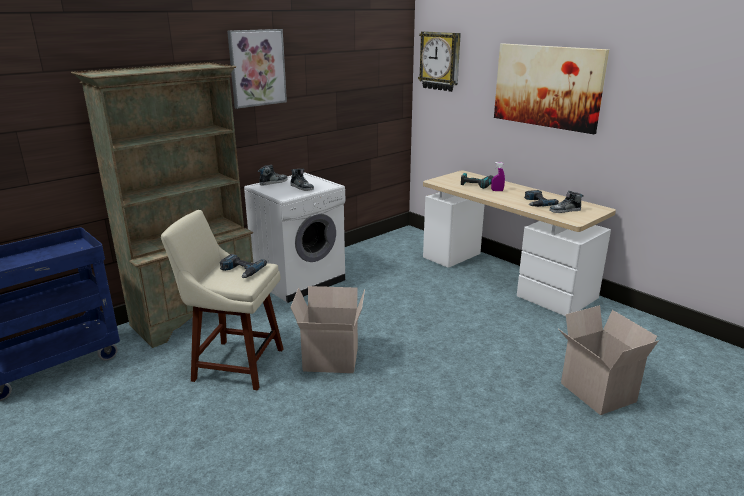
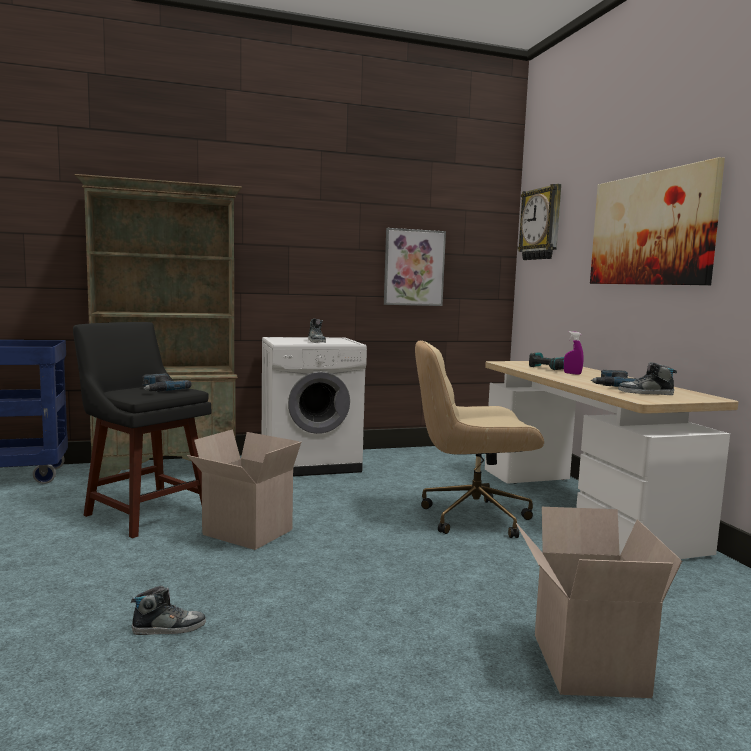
camera: 25 degrees right, 15 degrees down
(234, 363) = (145, 512): beige stool -> black stool
(257, 68) = (295, 209): picture -> picture (413, 267)
(273, 182) = (296, 337): shoe -> shoe (169, 628)
(454, 305) = (471, 518): none -> beige office chair

